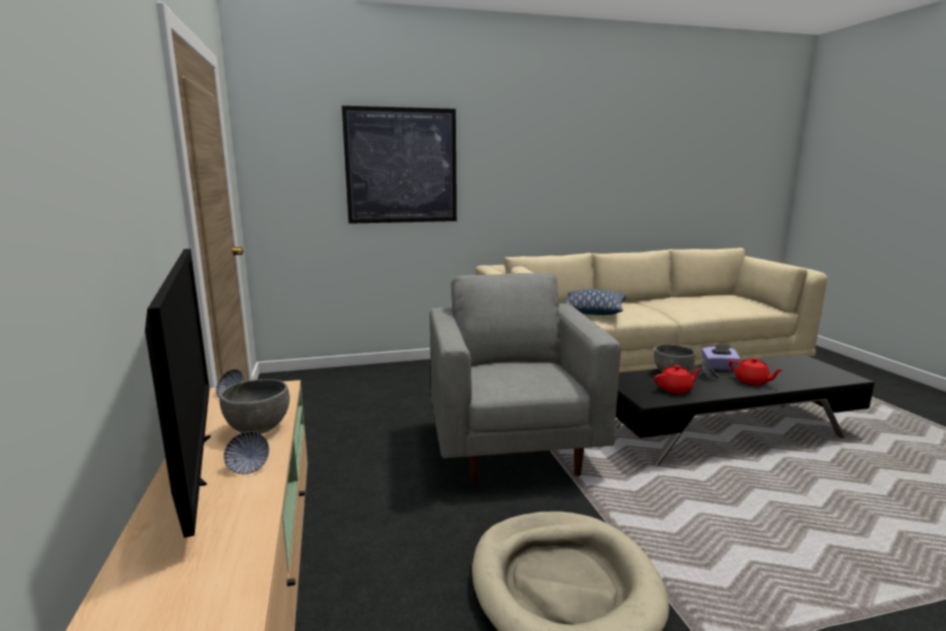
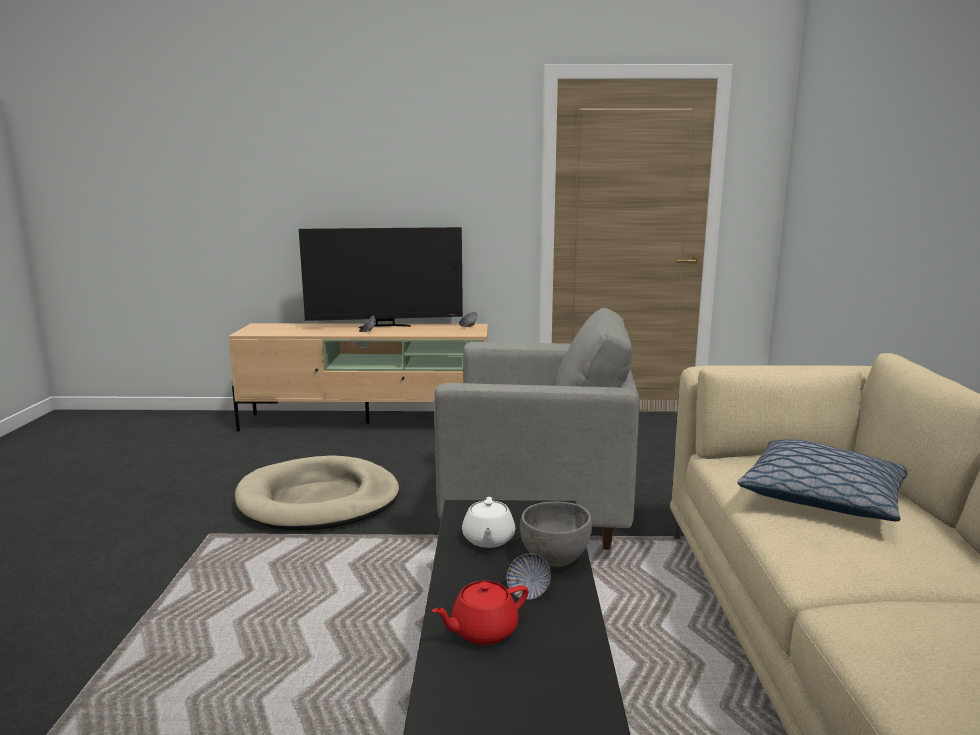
camera: 105 degrees right, 0 degrees up
(258, 429) = (411, 331): grey bowl -> none
(401, 166) = (885, 172): picture -> none
(675, 389) = (488, 539): red teapot -> white teapot
(719, 367) = (574, 625): purple tissue box -> none

